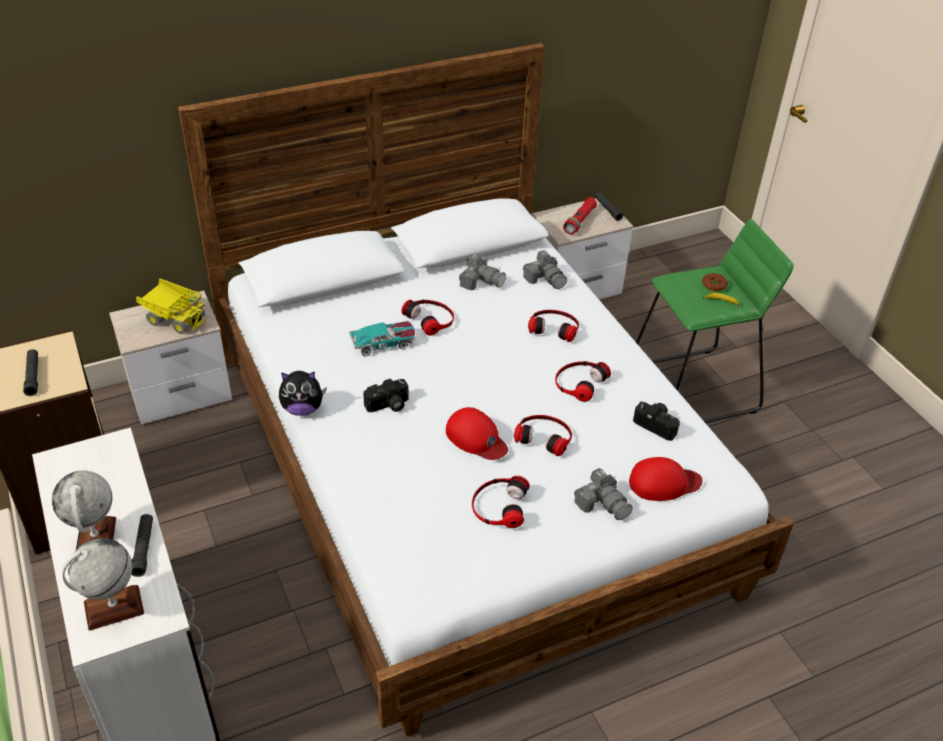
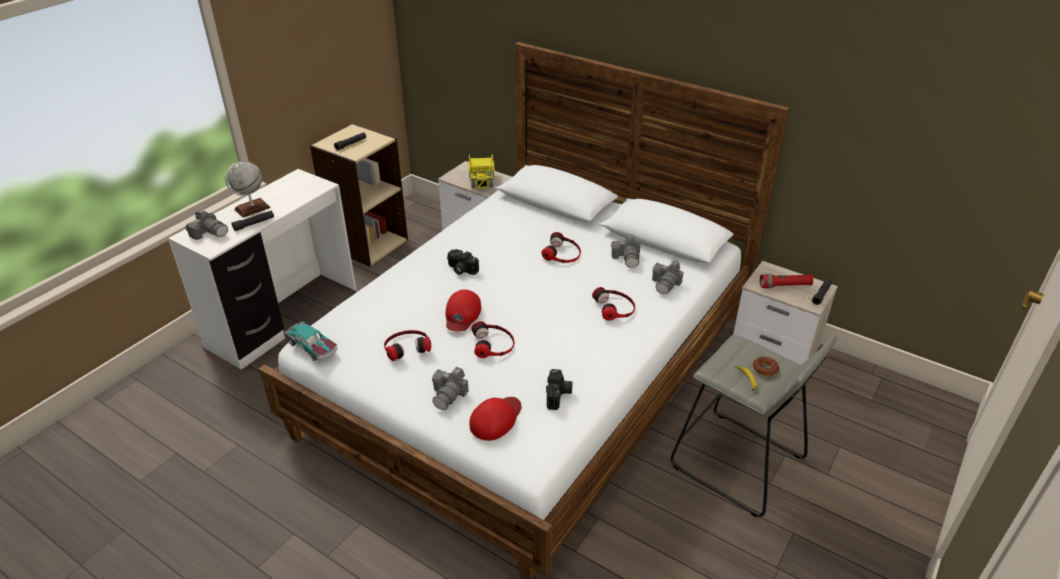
camera: 60 degrees right, 5 degrees down
(113, 608) = (210, 232): globe -> camera
(302, 409) = (430, 242): plush toy -> none
(383, 343) = (518, 245): toy car -> toy car (313, 347)
(579, 382) = (566, 340): headphones -> none
(663, 483) = (496, 419): red cap -> red cap turned 105 degrees counterclockwise
(692, 390) = (737, 463): green stool -> grey stool

